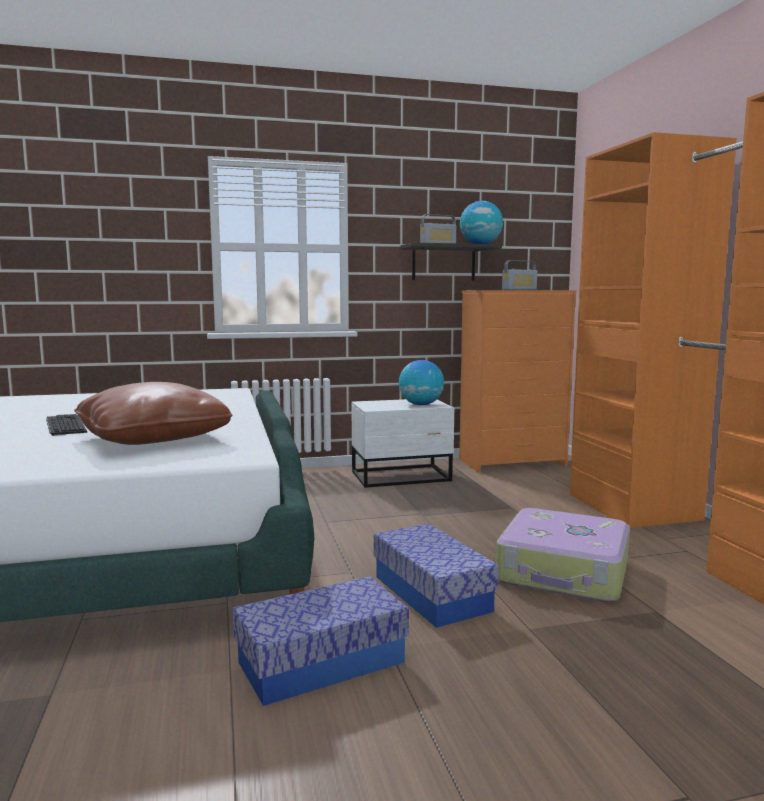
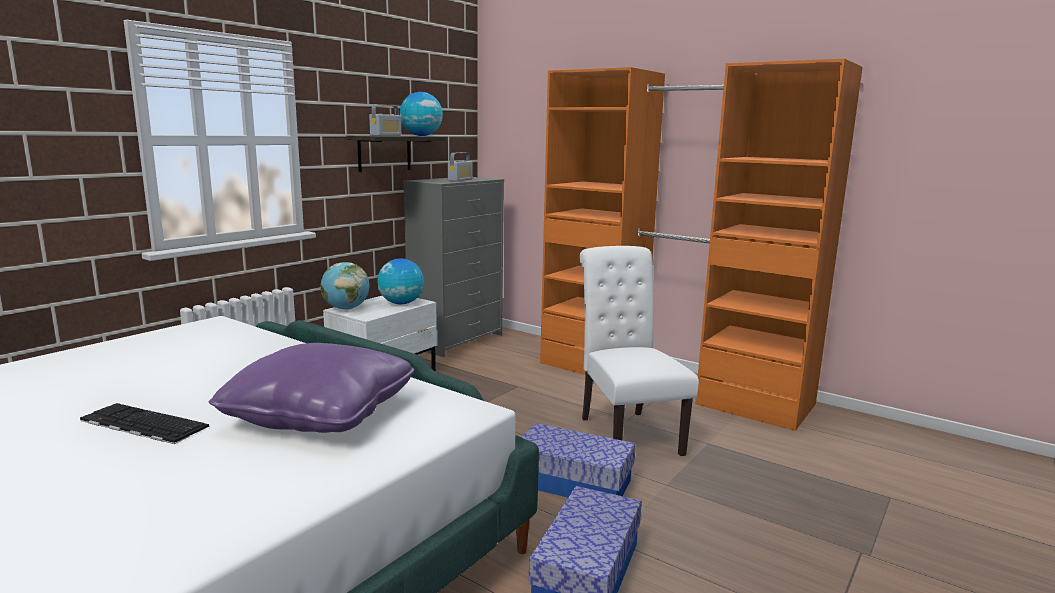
camera: 40 degrees left, 5 degrees up
(153, 439) = (320, 414): brown pillow -> purple pillow
(369, 402) = (346, 308): none -> globe
(513, 462) = (457, 340): orange dresser -> grey dresser
(564, 572) = (626, 432): suitcase -> white chair

